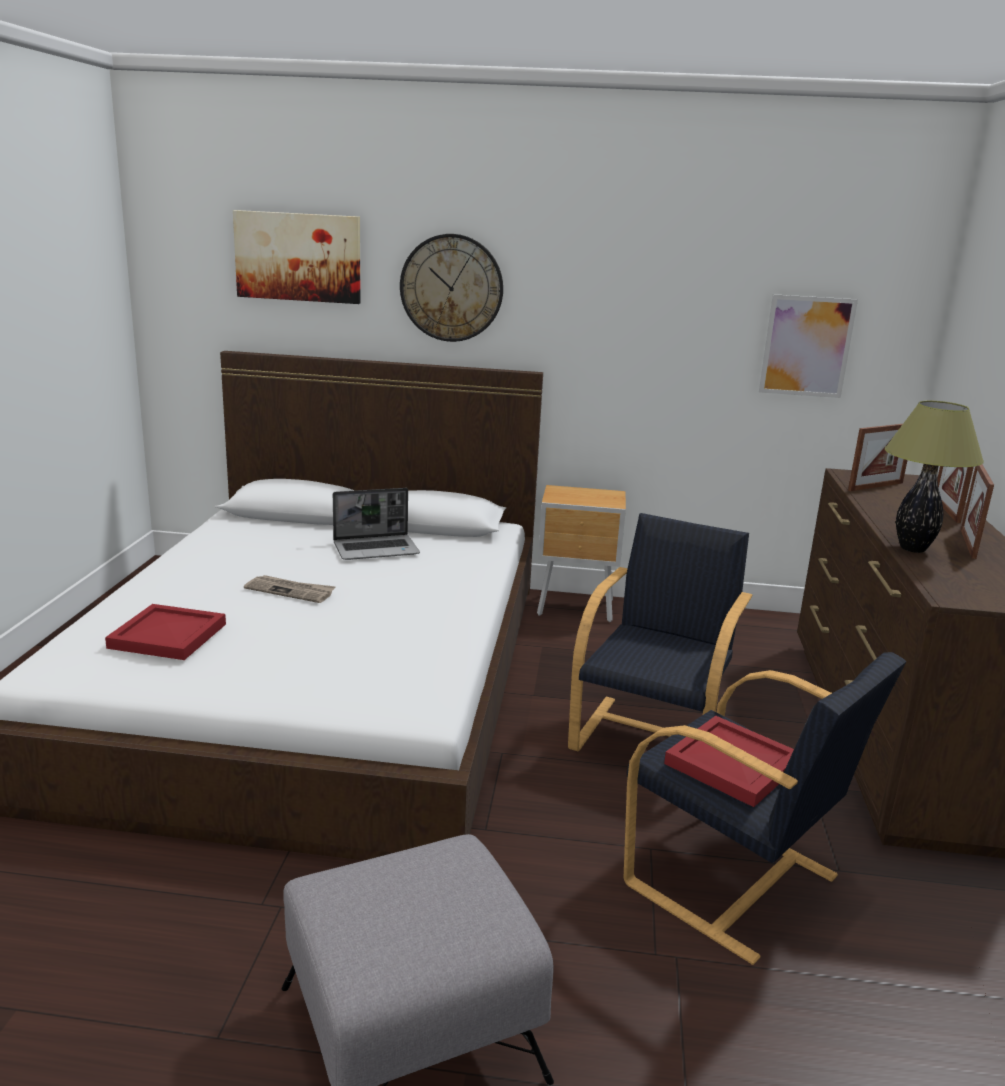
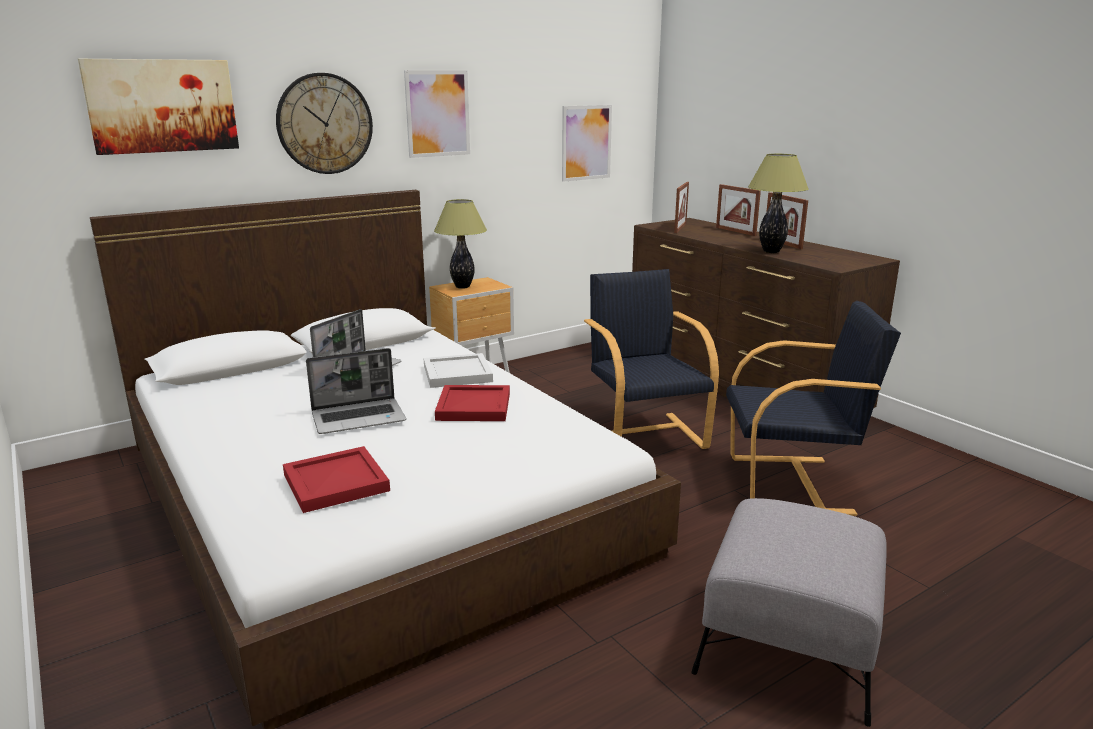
camera: 40 degrees left, 0 degrees up
(290, 591) = (359, 418): newspaper -> laptop
(444, 583) = (458, 374): none -> white tray
(576, 494) = (463, 287): none -> table lamp
(587, 289) = (437, 113): none -> picture
(730, 764) = (791, 404): red tray -> red tray (472, 407)

